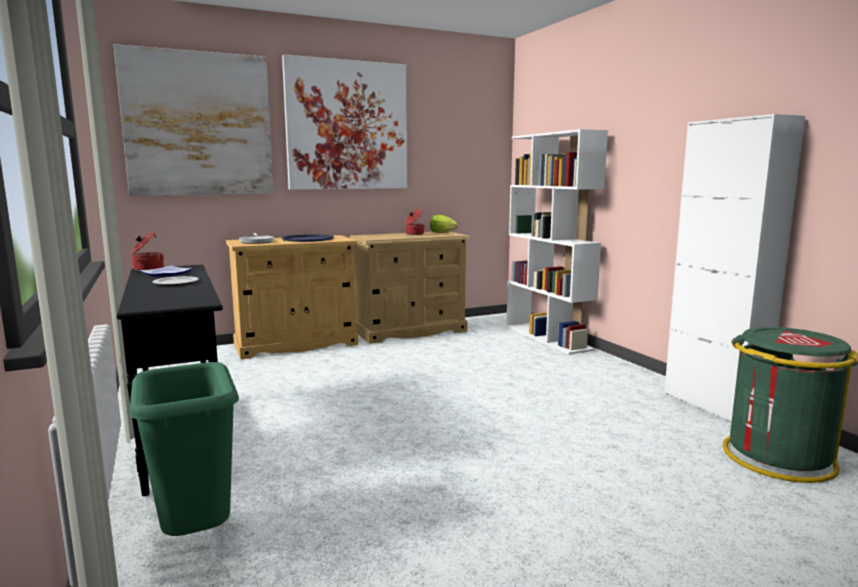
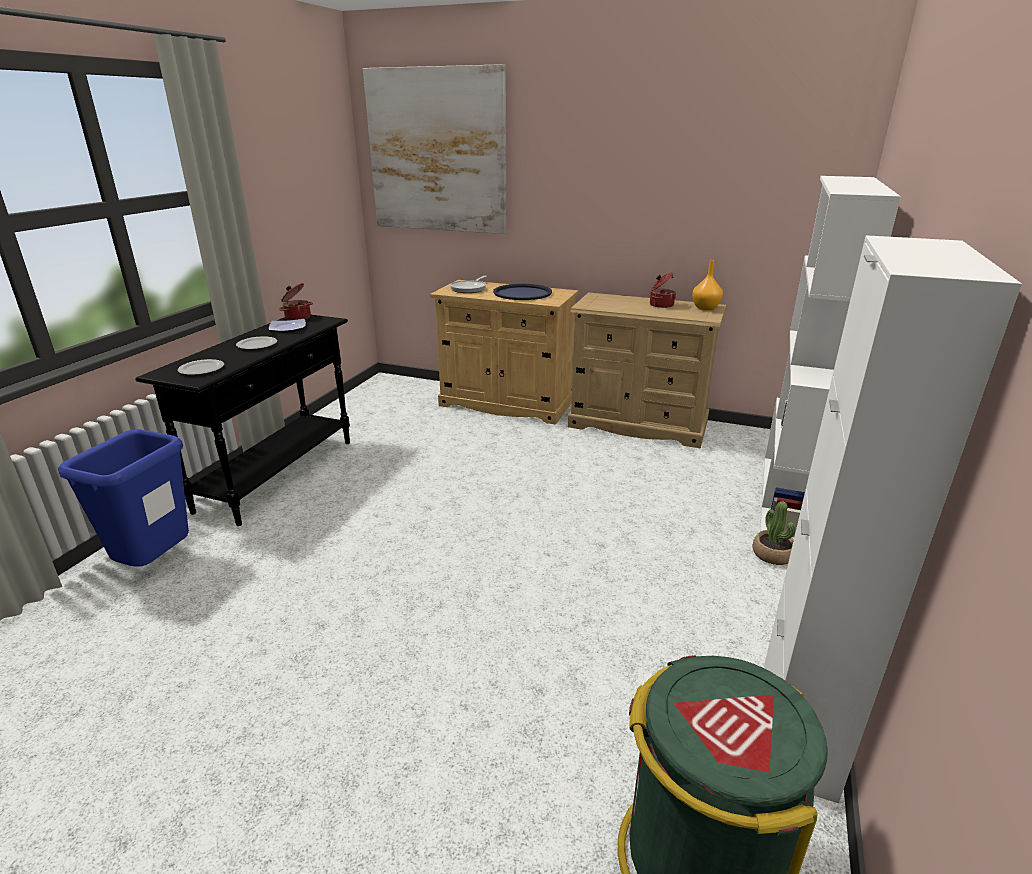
camera: 45 degrees right, 15 degrees up
(178, 298) = (201, 369): none -> plate
(197, 537) = (157, 565): green trash can -> blue trash can
(347, 126) = (599, 150): picture -> none
(442, 232) = (705, 308): lettuce -> orange vase
(586, 358) = (773, 554): none -> potted plant

